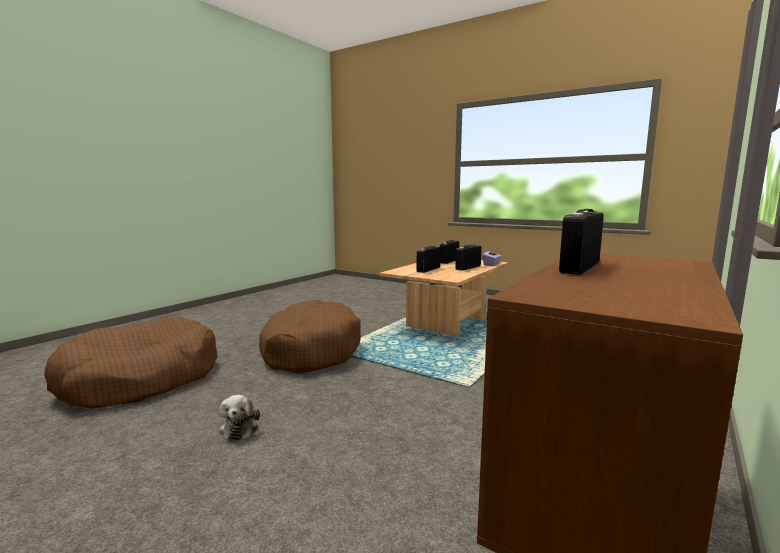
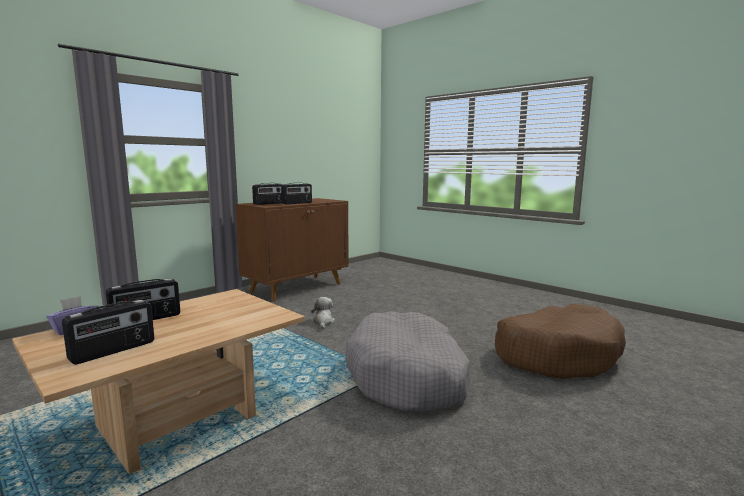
camera: 170 degrees left, 0 degrees up
(239, 428) = (438, 318): plush toy -> plush toy (323, 322)
(309, 350) = (408, 376): brown dog bed -> grey dog bed
(428, 269) = (220, 318): radio -> radio (269, 203)

